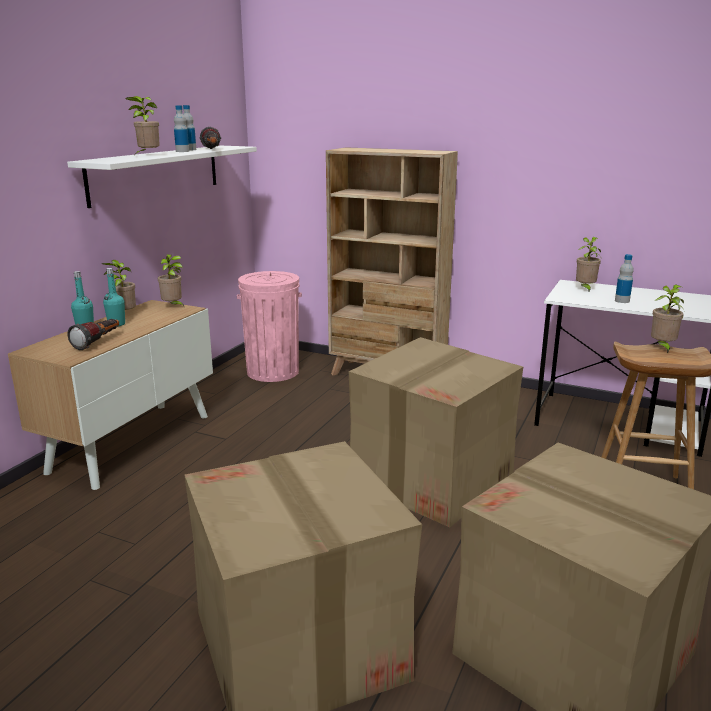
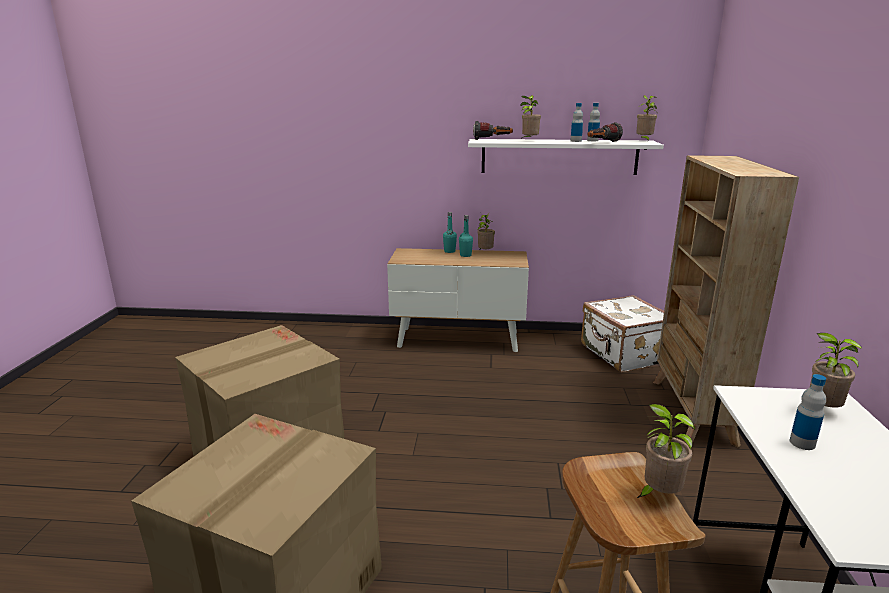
camera: 70 degrees right, 0 degrees up
(98, 342) = (429, 259): flashlight -> flashlight (492, 139)
(173, 306) = (518, 259): potted plant -> potted plant (644, 141)
(273, 371) = (623, 355): pink trash can -> white suitcase
(432, 478) = (505, 476): cardboard box -> none

